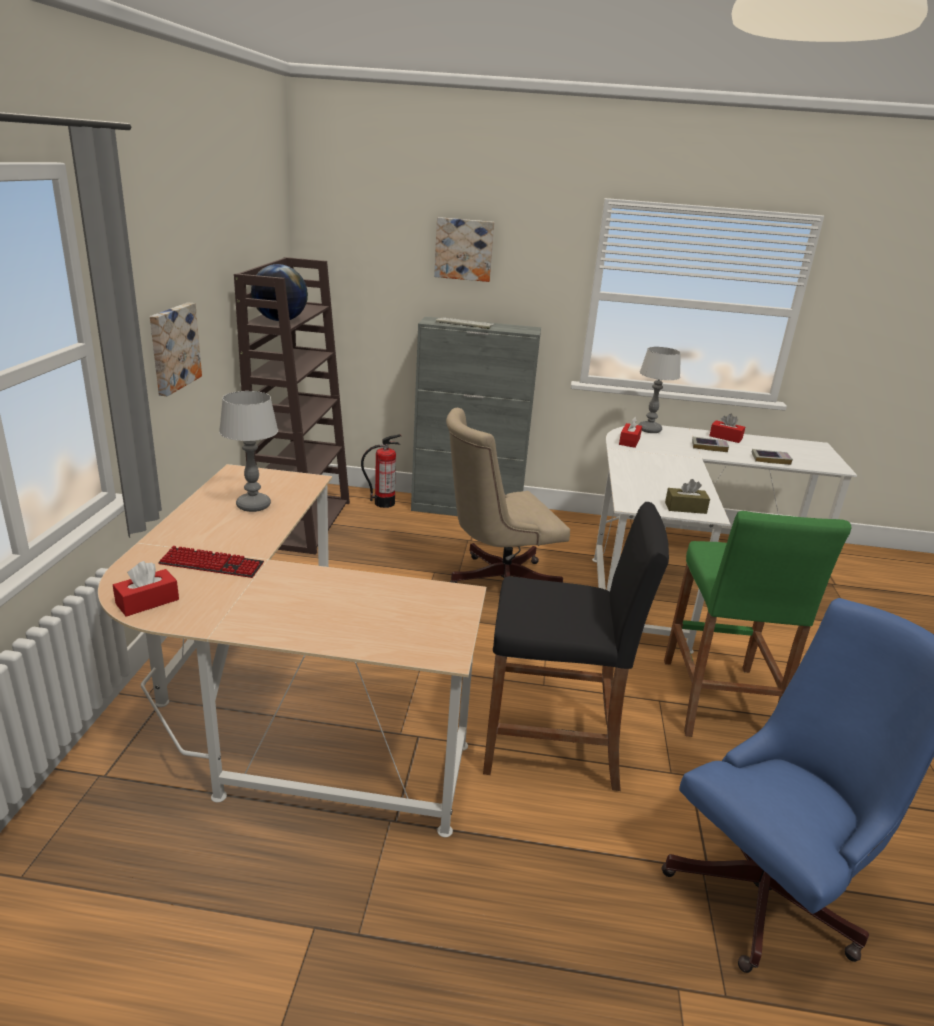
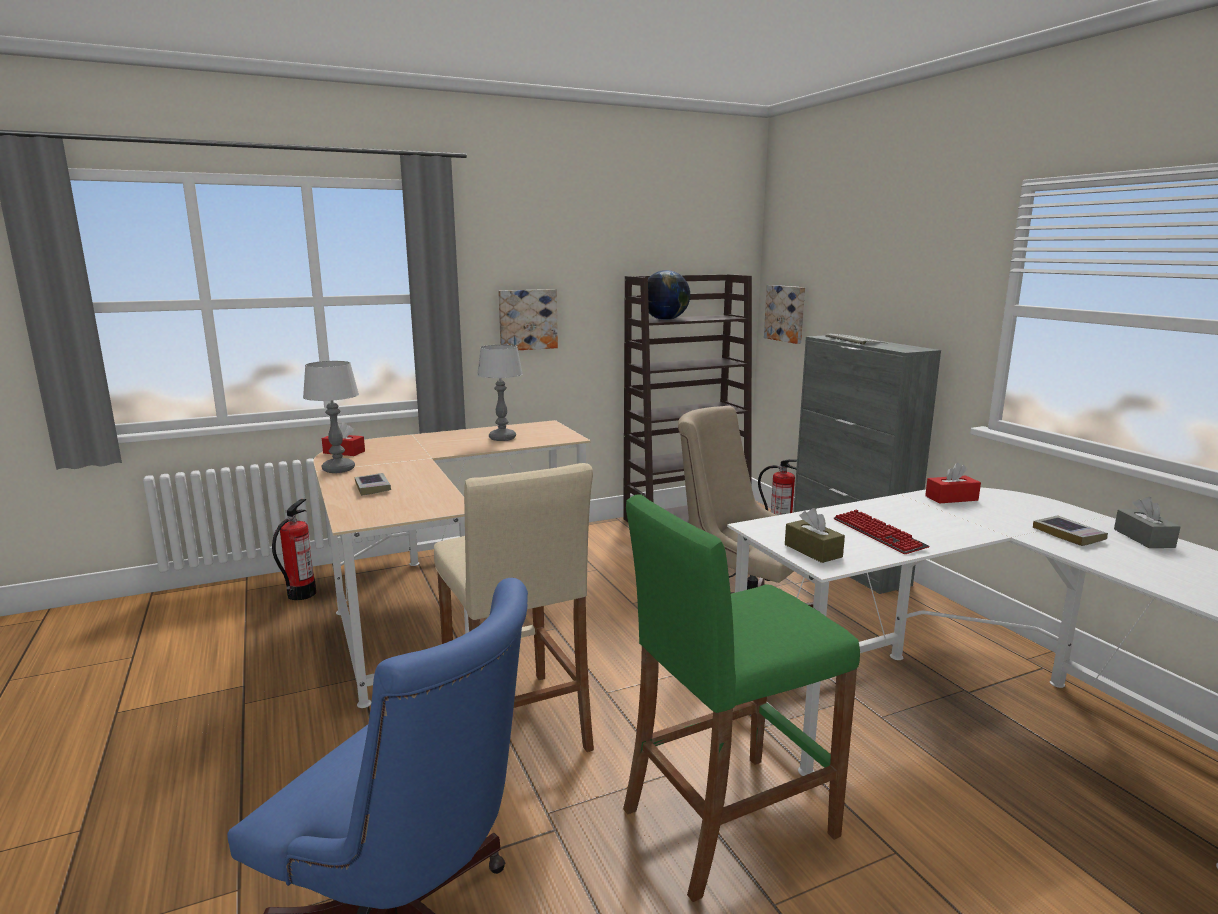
camera: 60 degrees right, 10 degrees down
(116, 821) = (301, 594): none -> fire extinguisher
(211, 564) = (406, 450): keyboard -> keyboard (878, 534)
(464, 249) = (879, 260): picture -> picture (786, 313)
(552, 746) = (516, 724): black stool -> beige stool
(650, 430) = (1024, 500): table lamp -> table lamp (338, 469)
(725, 437) = (1143, 538): red tissue box -> grey tissue box
(770, 459) = (1145, 575): book -> book (372, 487)

